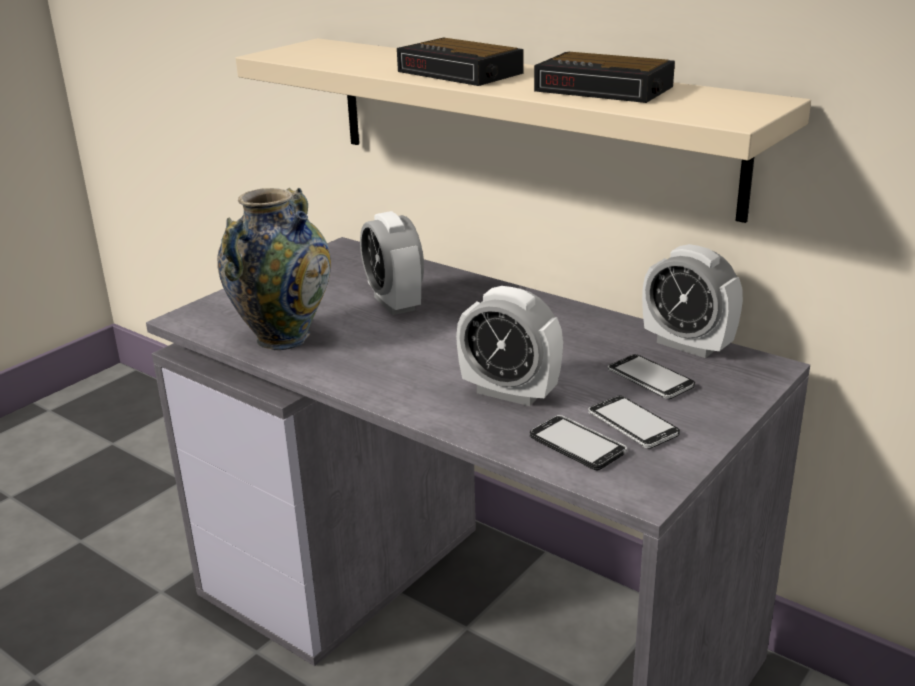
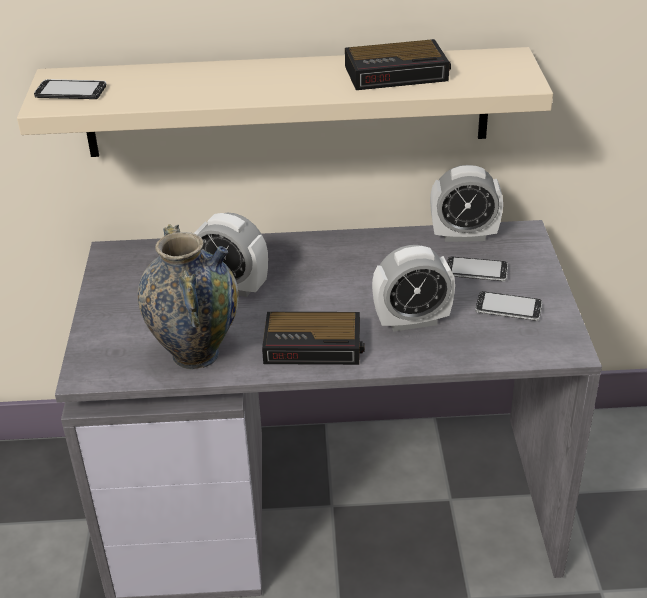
camera: 40 degrees left, 10 degrees up
(462, 73) = (263, 83): alarm clock -> alarm clock (315, 345)
(577, 445) = (498, 338): phone -> phone (71, 92)

